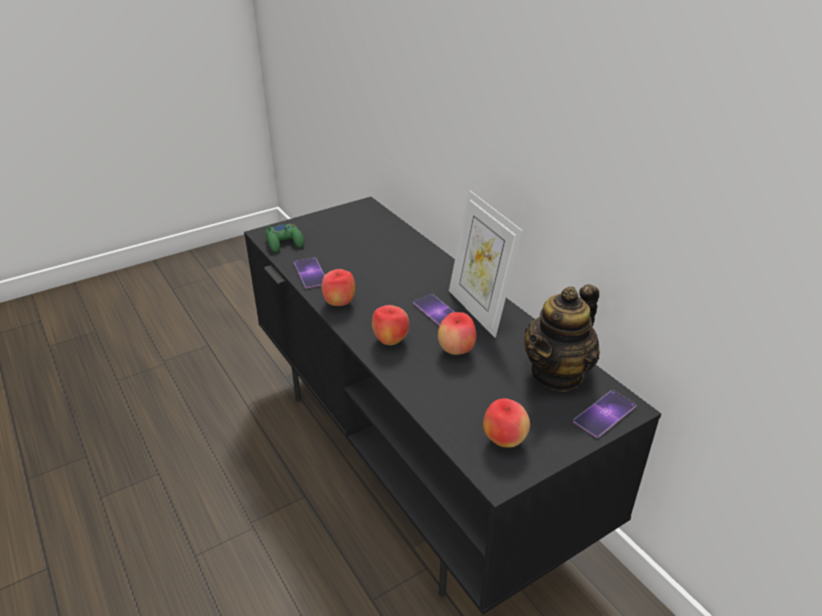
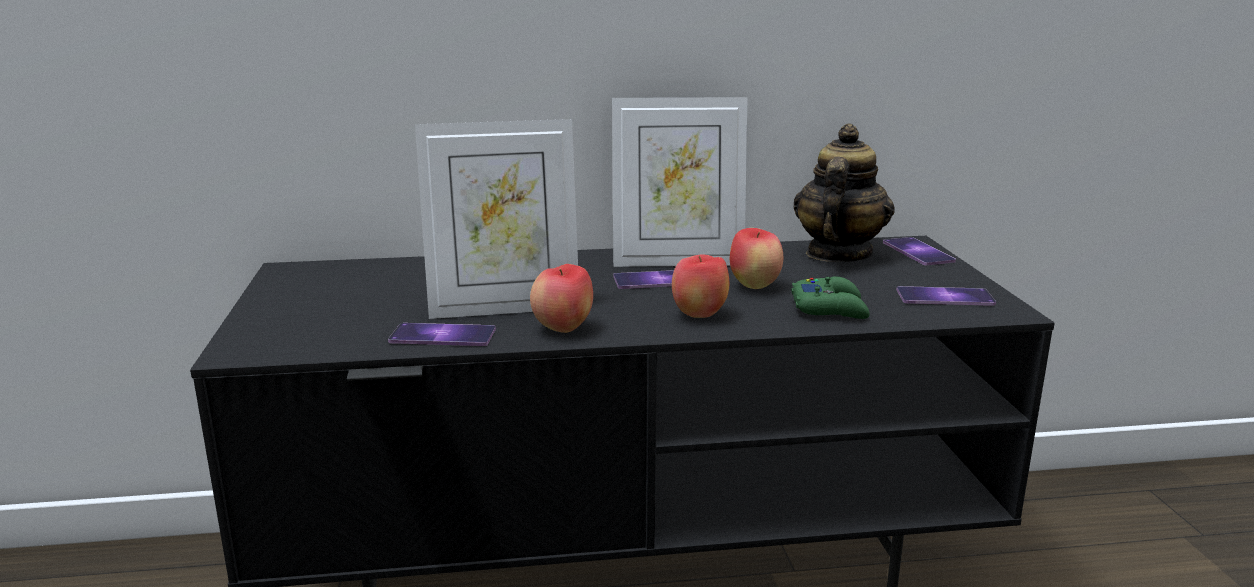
camera: 65 degrees left, 15 degrees down
(285, 242) = (303, 339): green game controller -> green game controller (830, 308)
(357, 277) = (504, 308): none -> picture frame
(504, 440) = (945, 297): apple -> phone
(557, 374) = (837, 254): teapot -> teapot turned 135 degrees counterclockwise

